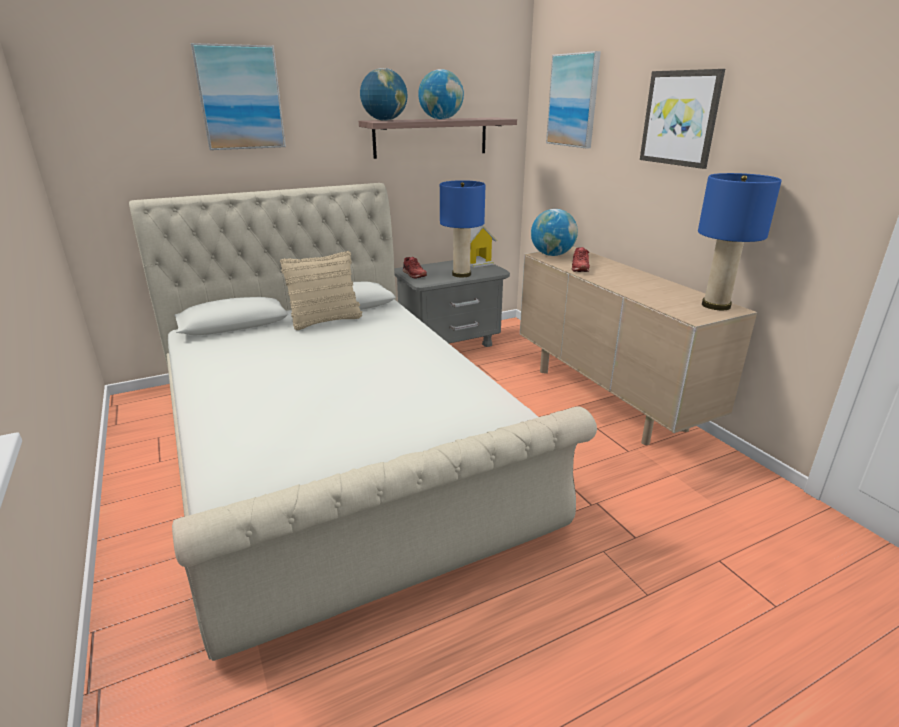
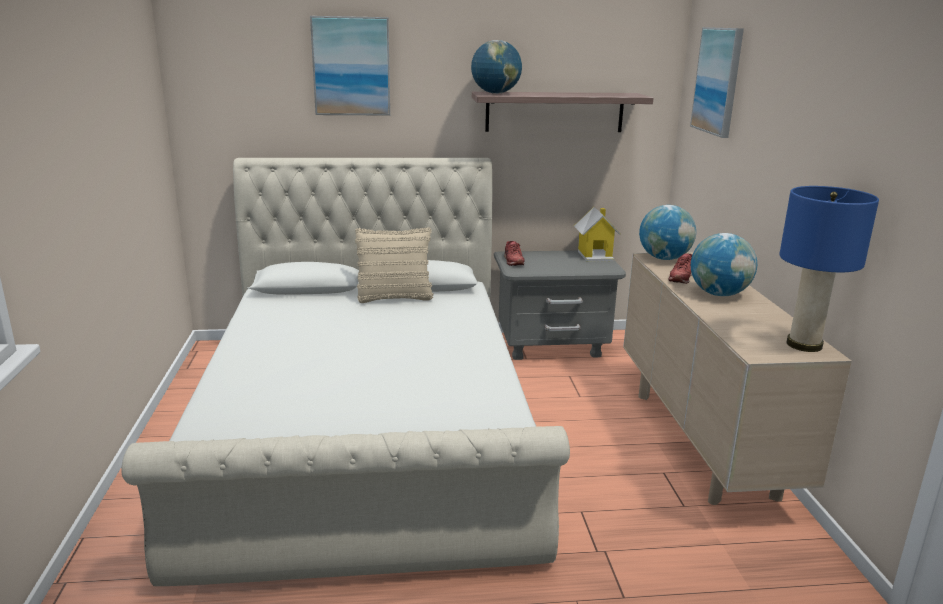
camera: 20 degrees right, 5 degrees down
(441, 119) = (563, 94): globe -> globe (719, 294)
(461, 274) = (565, 268): blue table lamp -> none
(680, 118) = (803, 115): picture -> none

